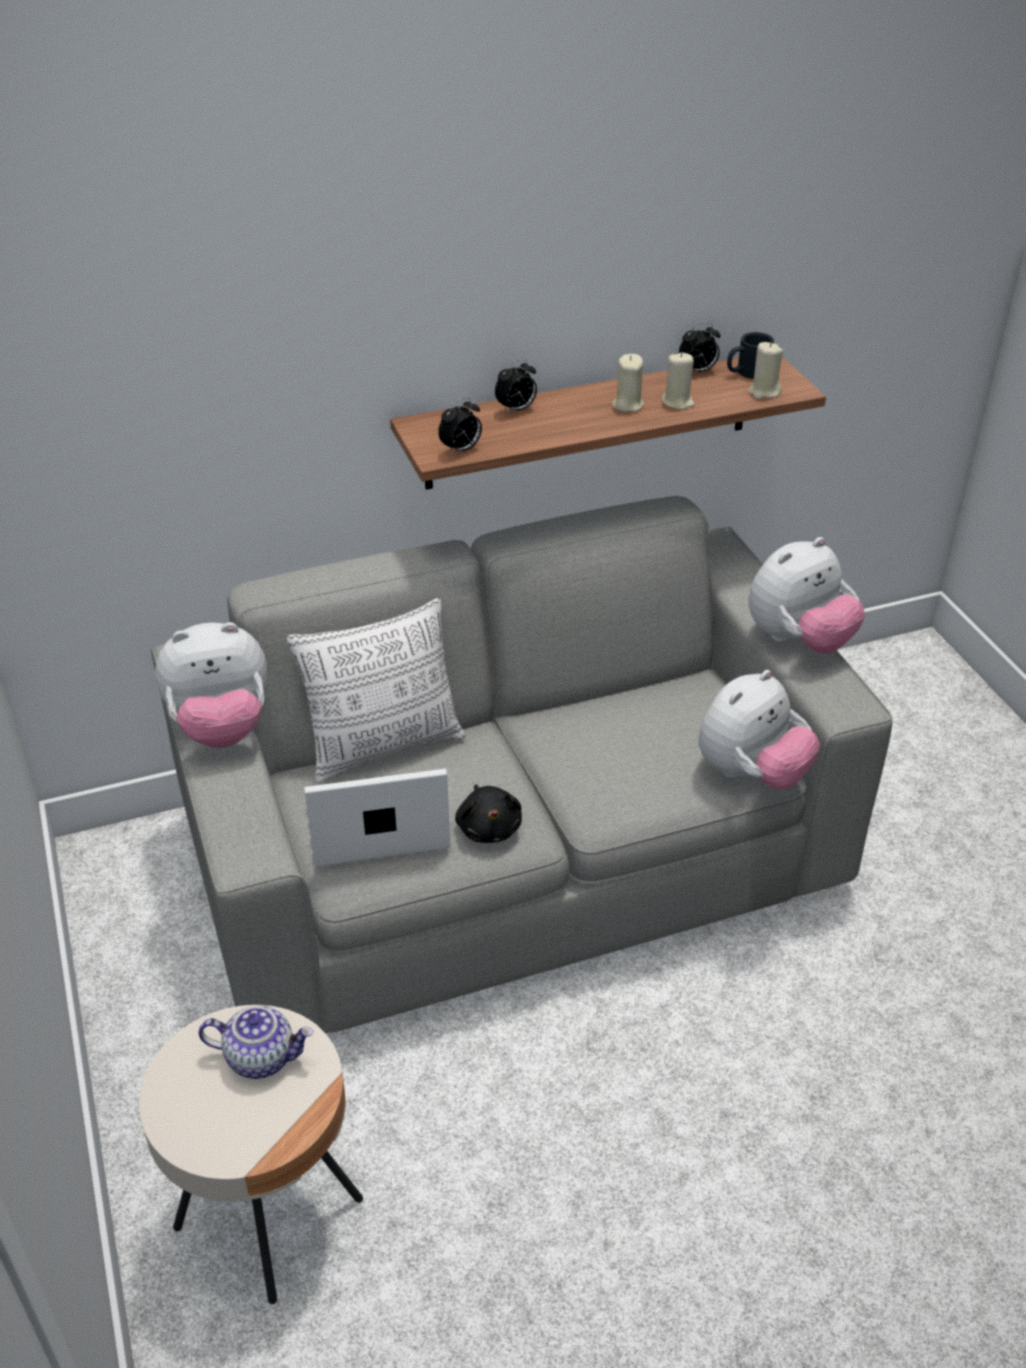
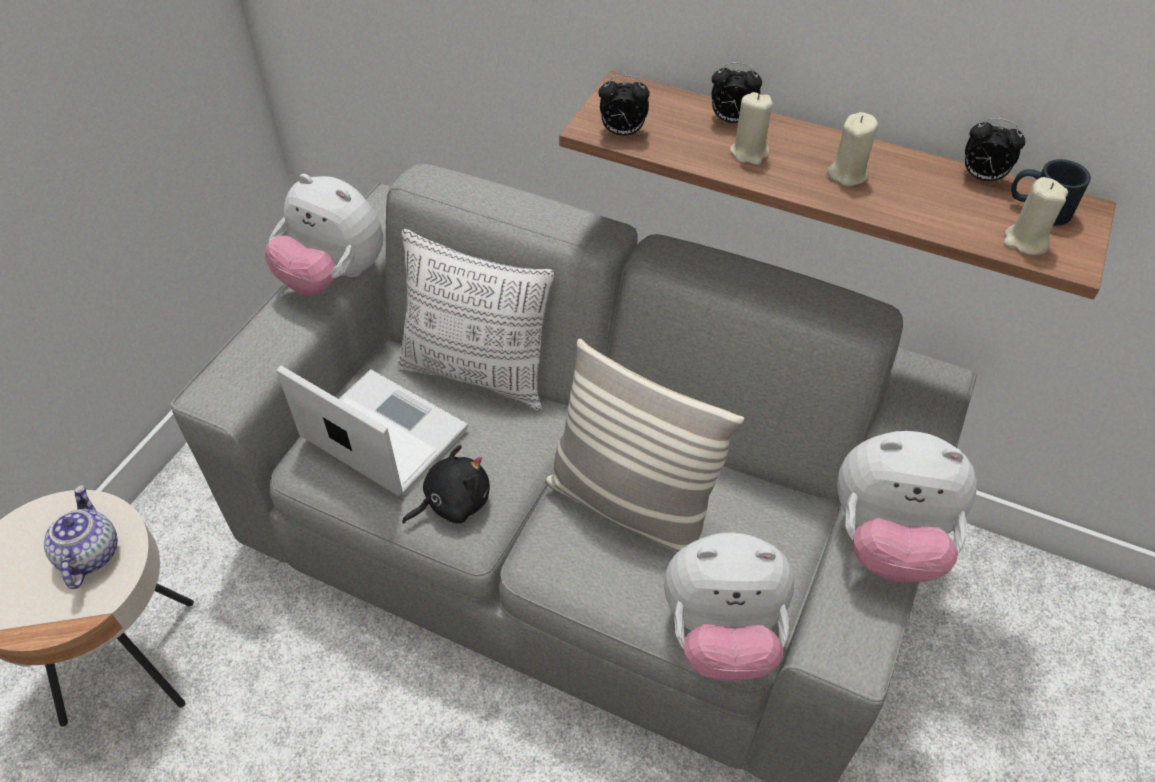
camera: 45 degrees right, 10 degrees up
(261, 1057) = (89, 554): teapot -> teapot turned 150 degrees counterclockwise
(489, 827) = (453, 502): black plush toy -> black plush toy turned 150 degrees counterclockwise
(606, 747) = (629, 506): none -> pillow
(678, 402) = (906, 200): beige candle -> beige candle (749, 152)

